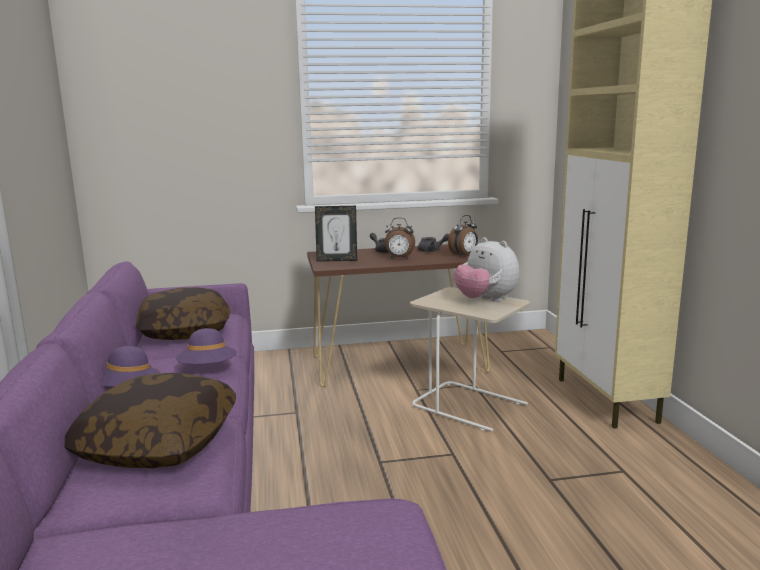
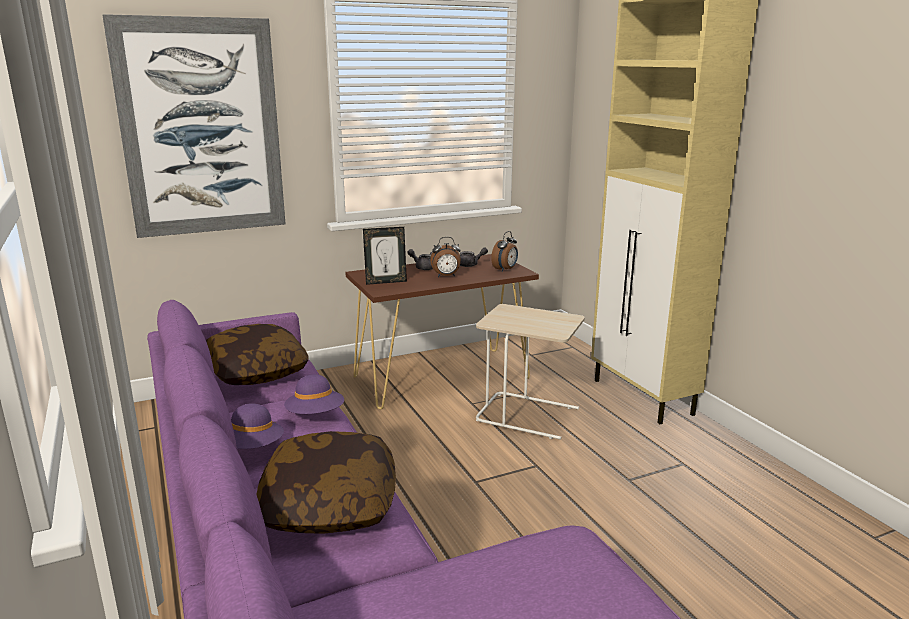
camera: 15 degrees left, 5 degrees up
(179, 112) = (202, 128): none -> picture
(485, 300) = (544, 318): plush toy -> none

